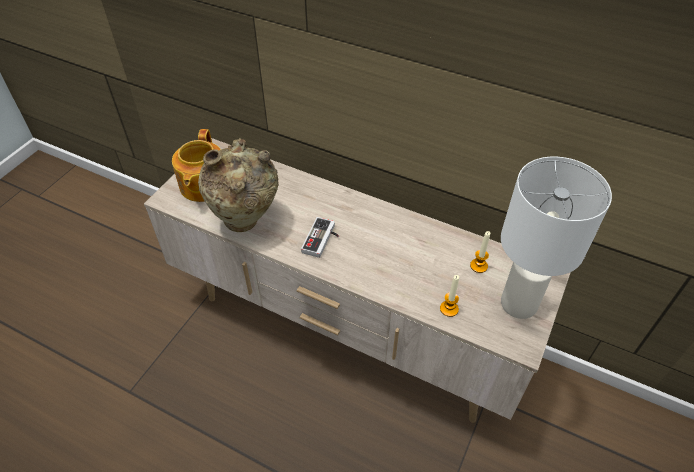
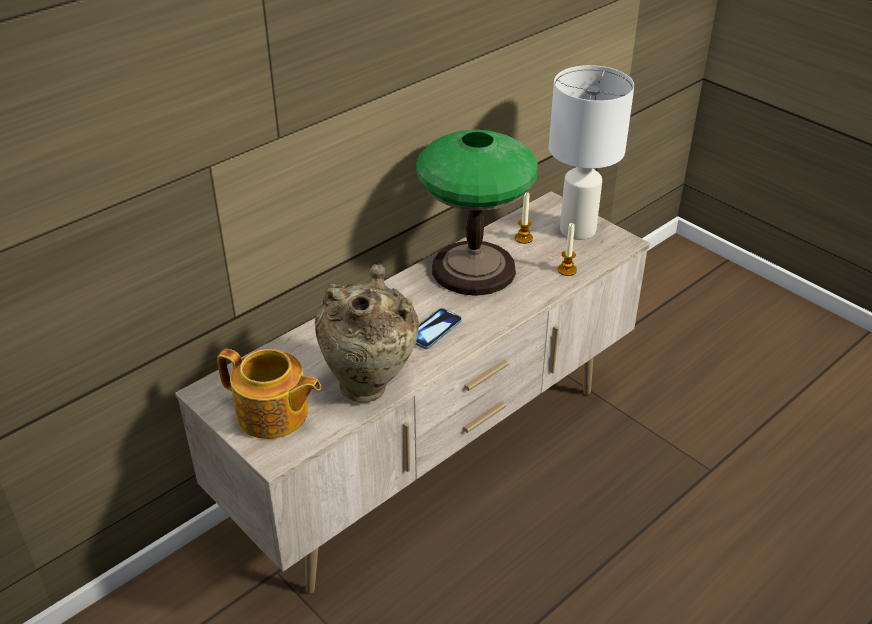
camera: 70 degrees left, 10 degrees down
(322, 240) = (434, 330): game controller -> phone
(412, 243) = (473, 269): none -> table lamp

